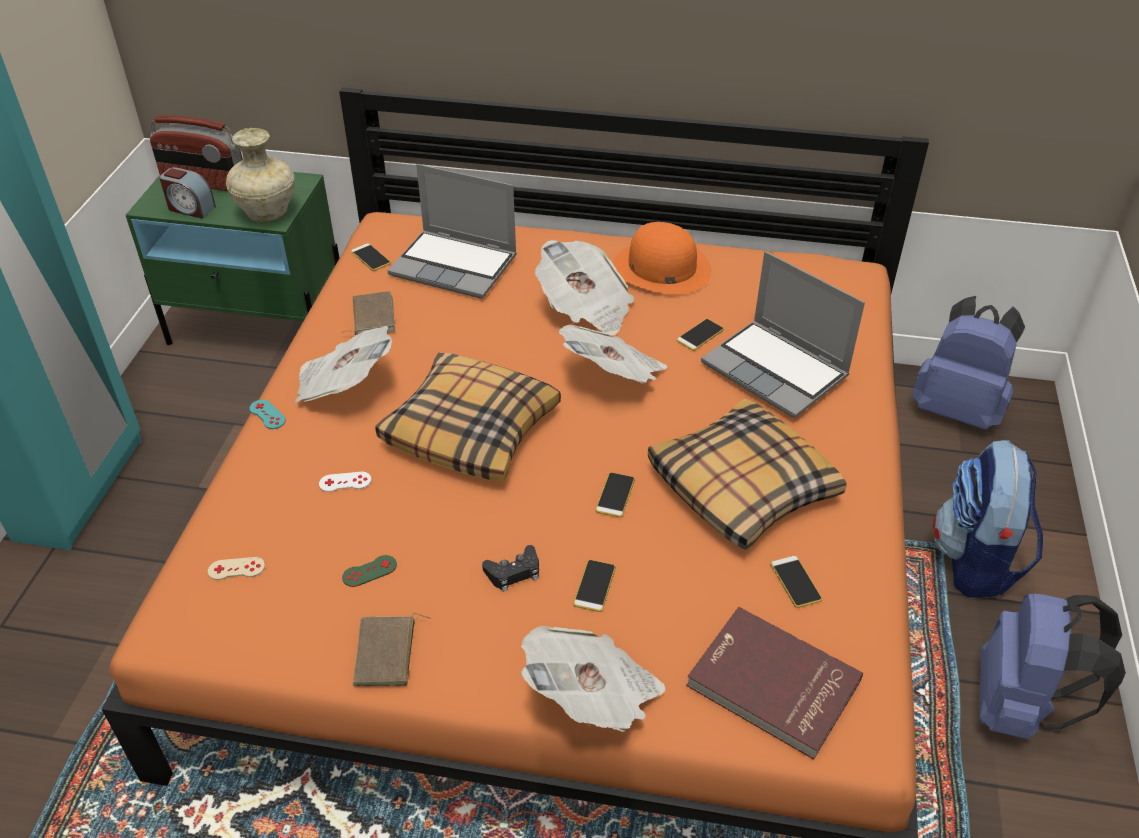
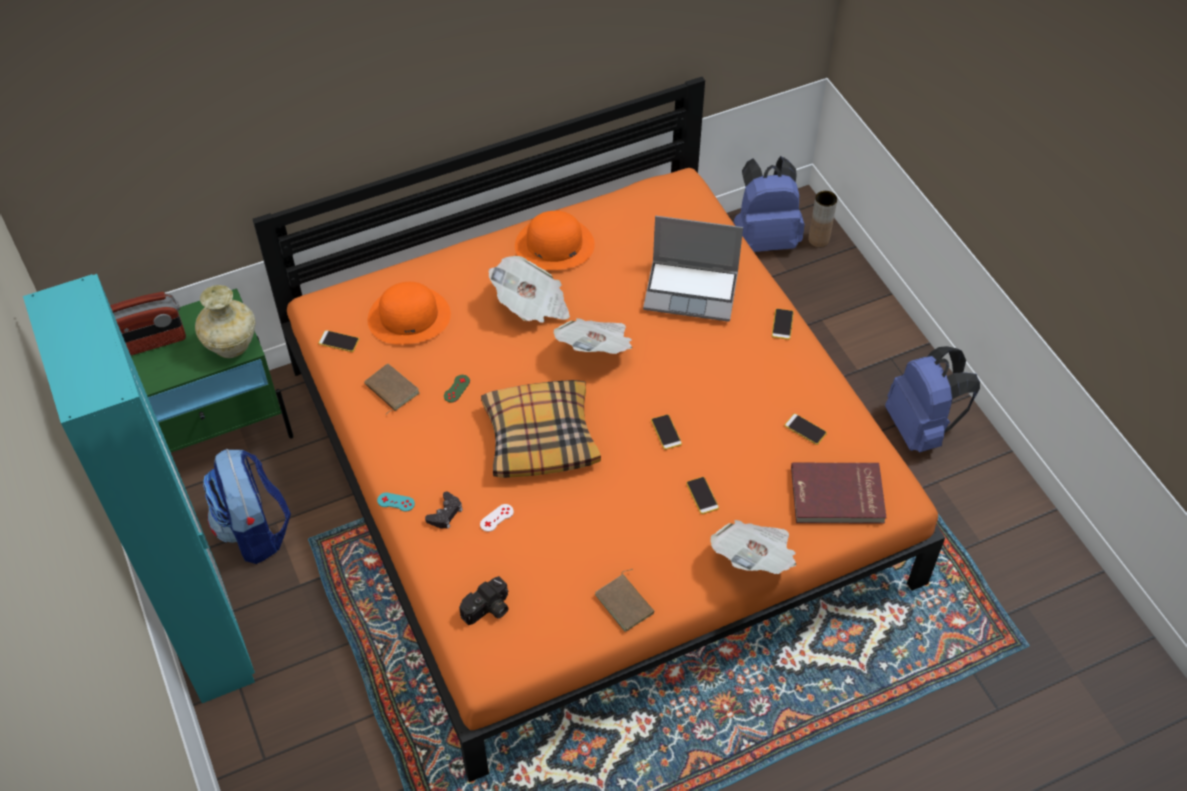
camera: 35 degrees left, 10 degrees up
(191, 208) = (164, 373): alarm clock -> none
(236, 569) = (488, 610): beige game controller -> camera
(344, 385) = (426, 452): newspaper -> none
(369, 571) = (568, 563): green game controller -> green game controller (456, 388)
(456, 266) = (409, 316): laptop -> orange hat
(514, 572) = (651, 514): black game controller -> black game controller (445, 514)
(700, 335) = (625, 288): phone -> phone (782, 324)
(741, 487) = (732, 385): pillow -> none
(975, 561) = (843, 347): backpack -> backpack (255, 530)
(1026, 438) = (818, 240): none -> brown vase

